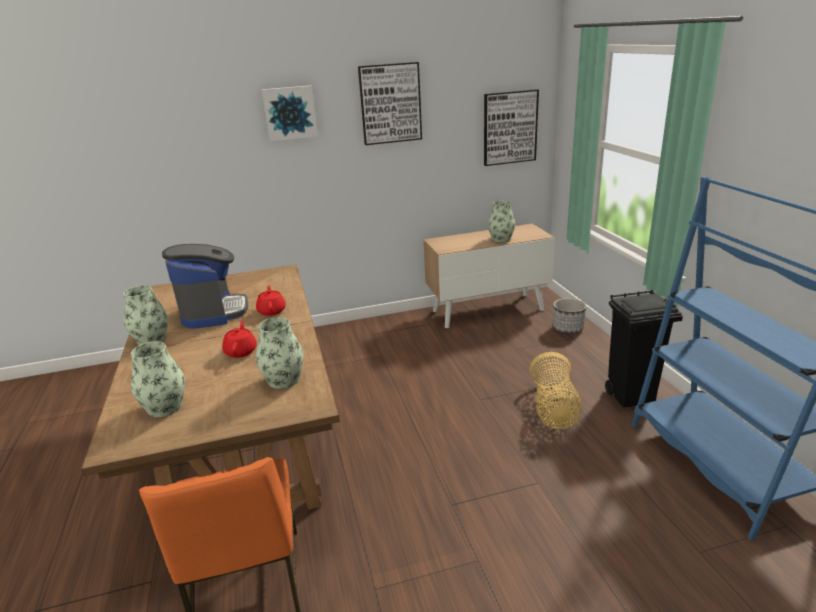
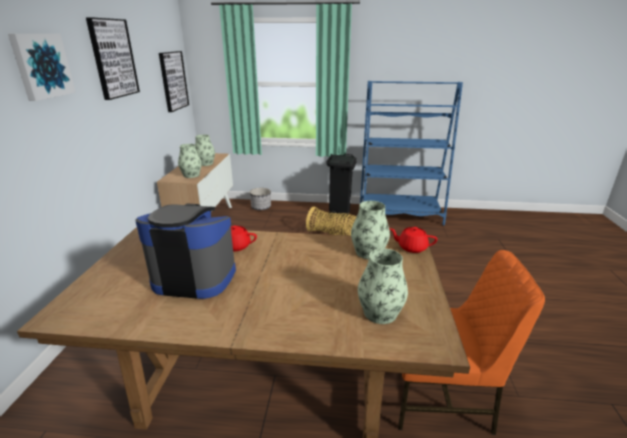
camera: 70 degrees left, 0 degrees up
(151, 339) = (218, 322): vase -> vase (191, 175)
(241, 351) = (304, 267): red teapot -> red teapot (411, 247)

